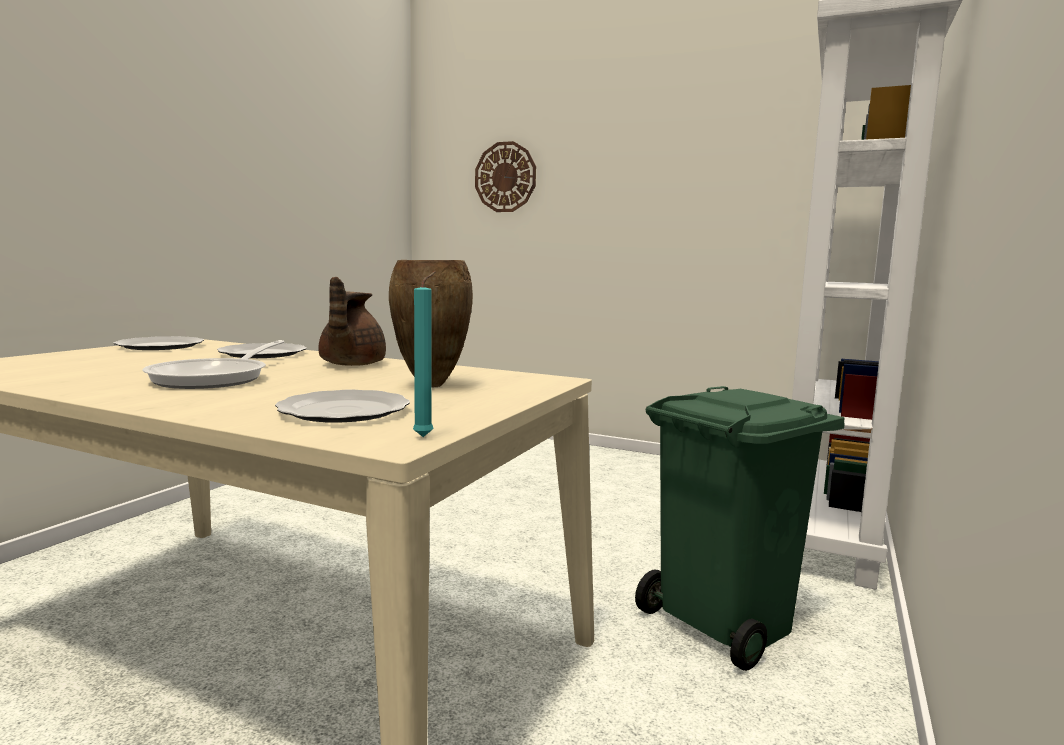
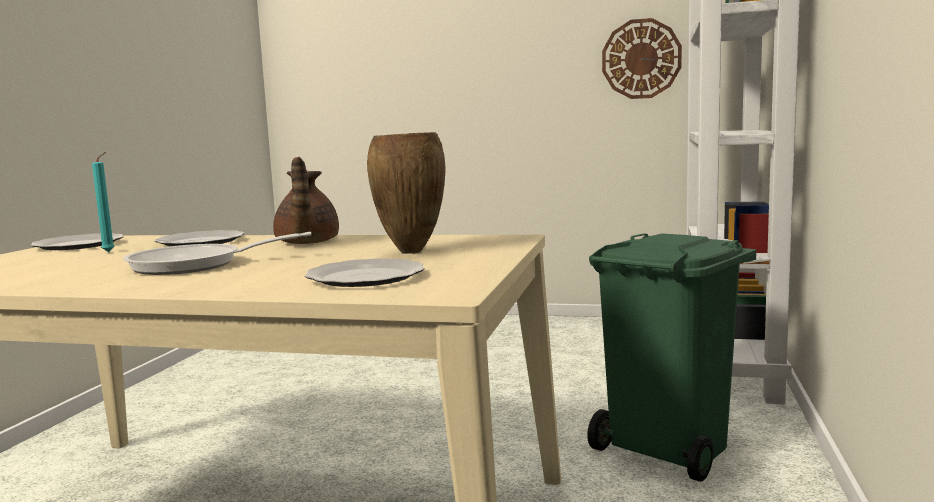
camera: 10 degrees left, 0 degrees up
(216, 378) = (196, 265): frying pan -> frying pan turned 75 degrees clockwise
(426, 436) = (467, 287): turquoise candle -> turquoise candle (110, 251)
(505, 177) = (368, 45): wall clock -> wall clock (641, 59)

